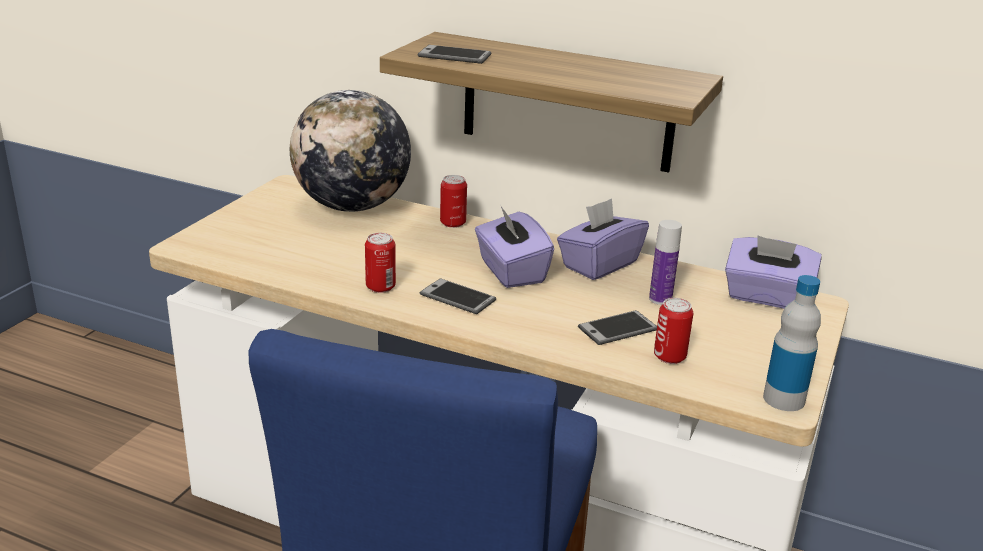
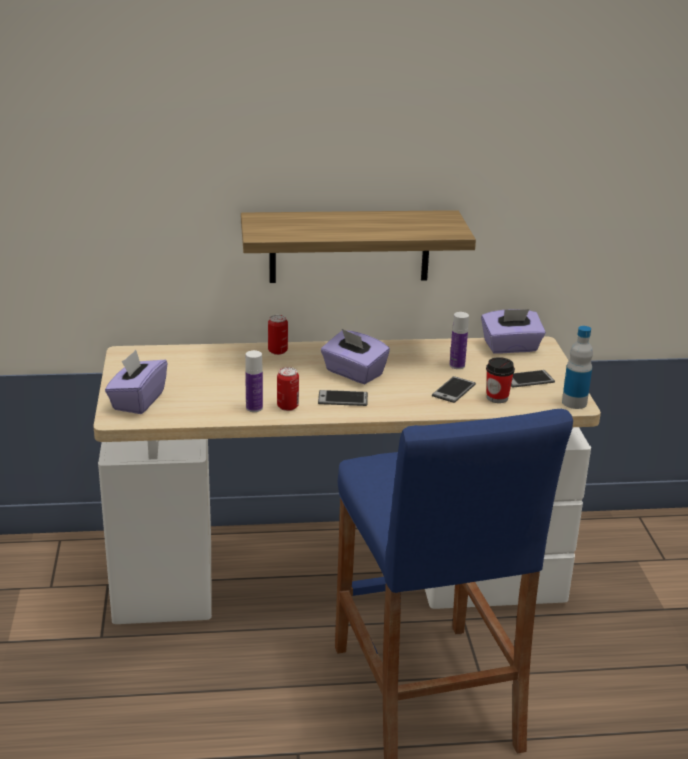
camera: 30 degrees left, 0 degrees up
(340, 277) = (254, 408): none -> bottle
(352, 206) = (194, 357): globe -> none
(454, 56) = (289, 230): phone -> phone (528, 379)
(599, 264) = (399, 353): purple tissue box -> purple tissue box (137, 401)
(669, 357) = (497, 398): can -> cup

